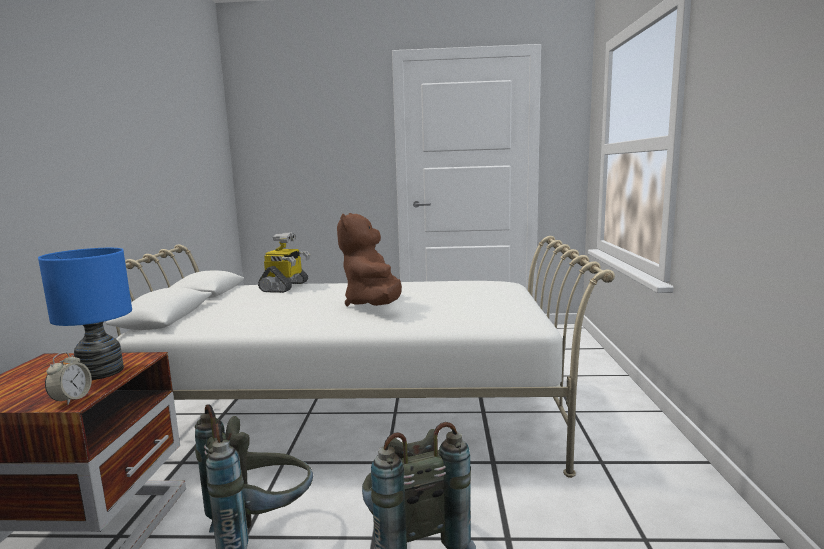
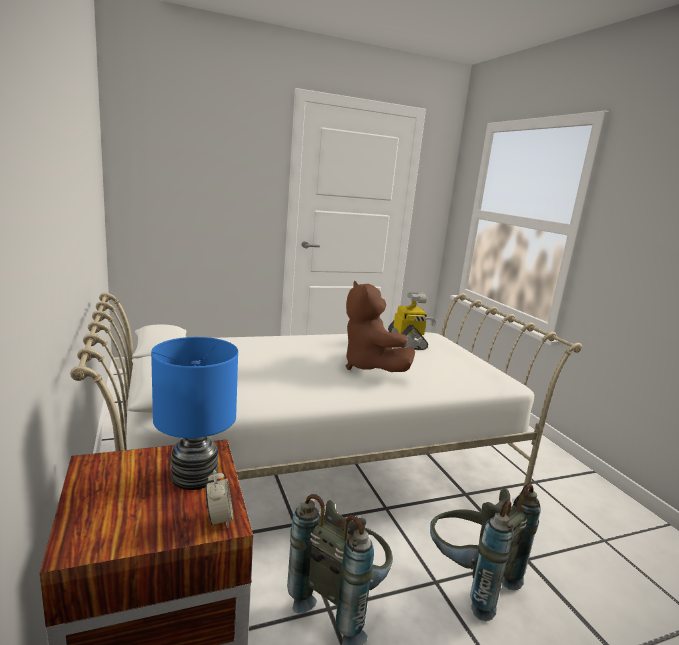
camera: 25 degrees left, 5 degrees up
(285, 287) = (246, 343): toy robot -> toy robot (407, 342)

